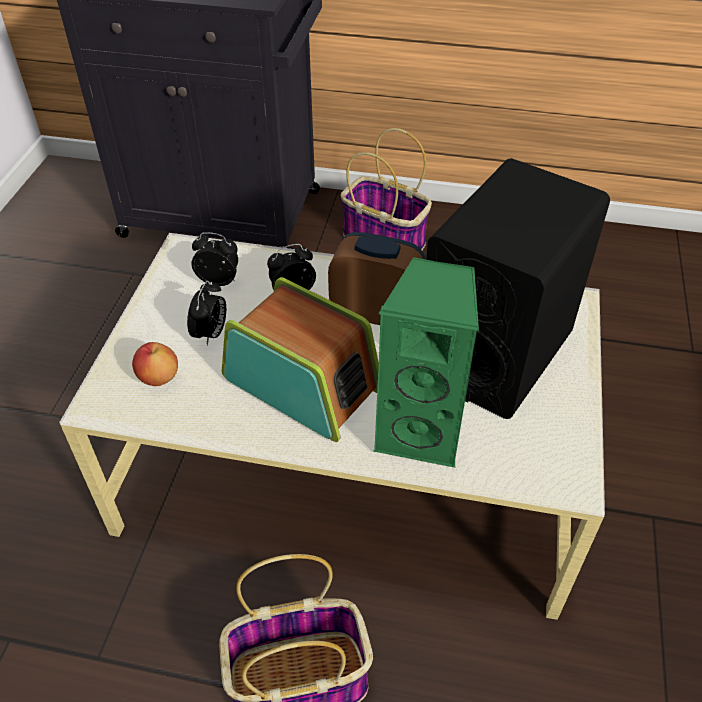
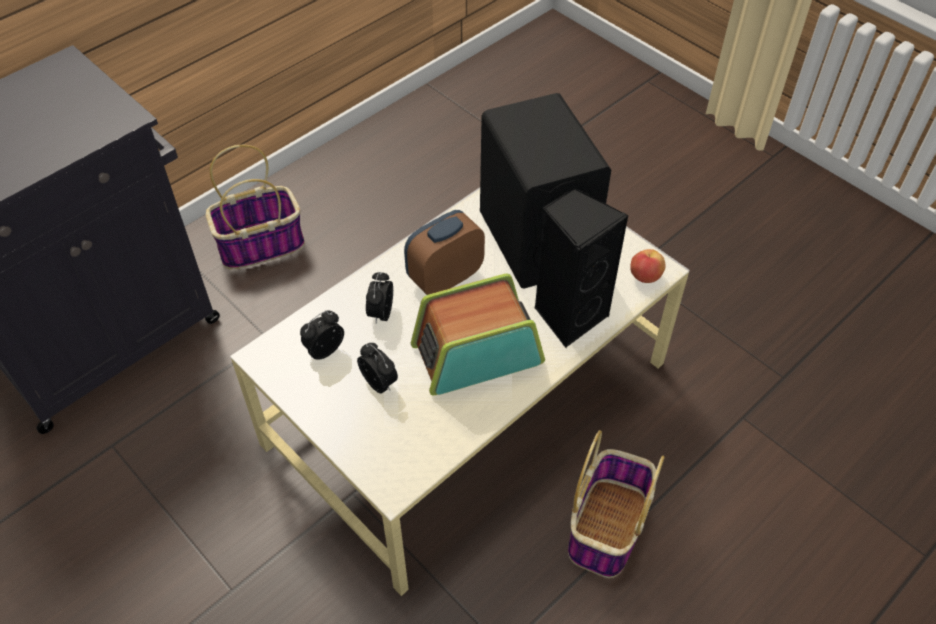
camera: 55 degrees left, 5 degrees up
(158, 377) = (398, 436): apple -> apple (645, 276)
(421, 432) = (569, 315): green speaker -> black speaker

